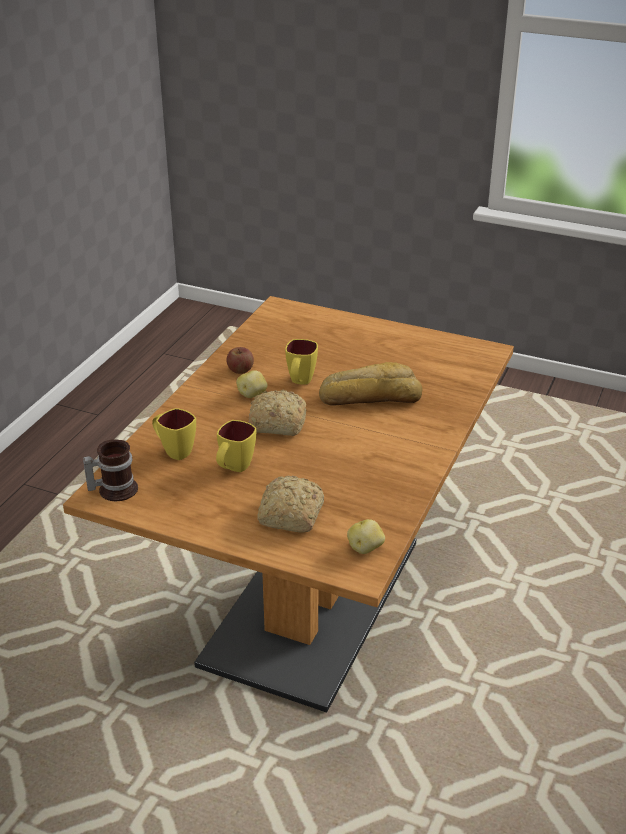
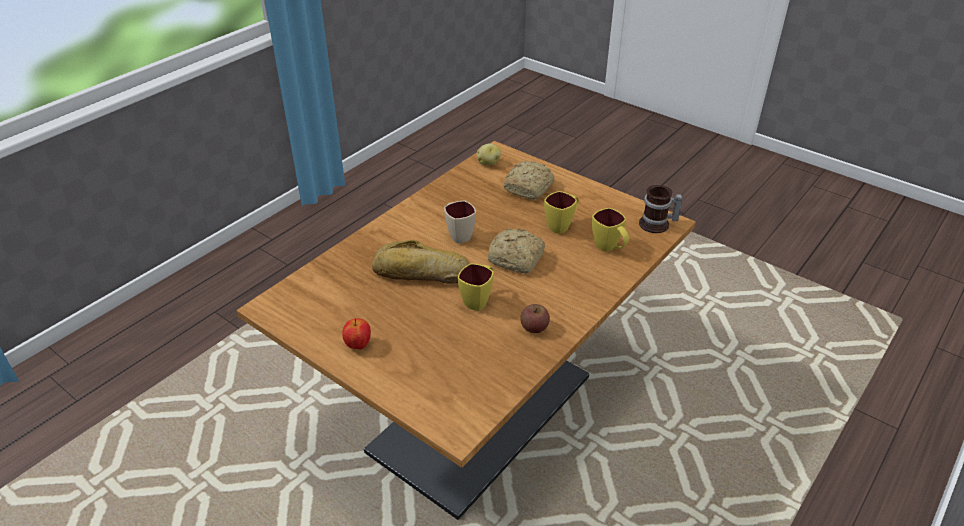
camera: 165 degrees left, 5 degrees up
(252, 394) = (529, 294): potato -> none
(353, 439) = (458, 235): none -> beige mug
(386, 338) = (358, 345): none -> apple

